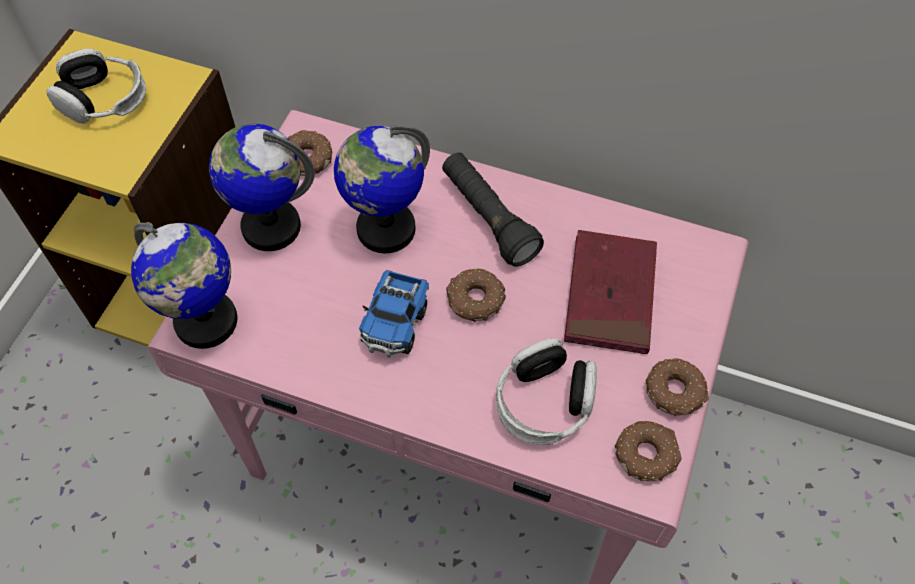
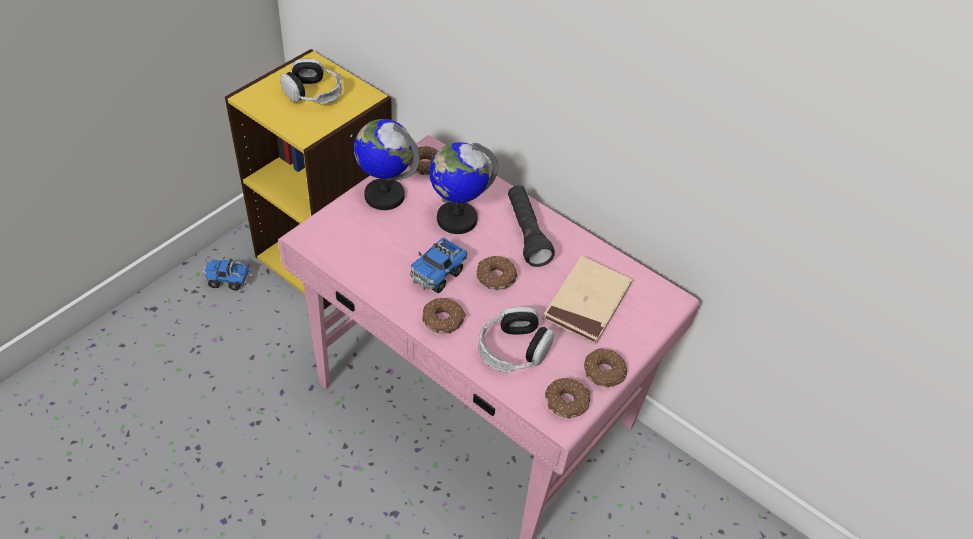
camera: 15 degrees right, 10 degrees down
(69, 373) = (228, 280): none -> toy truck
(206, 322) = (319, 236): globe -> none
(433, 392) = (443, 320): none -> donut
(610, 295) = (587, 302): red book -> beige book

